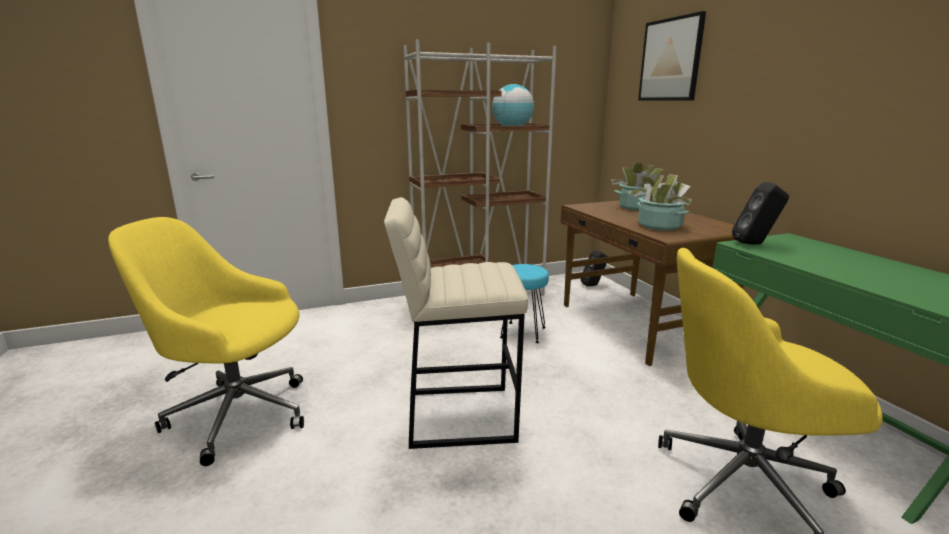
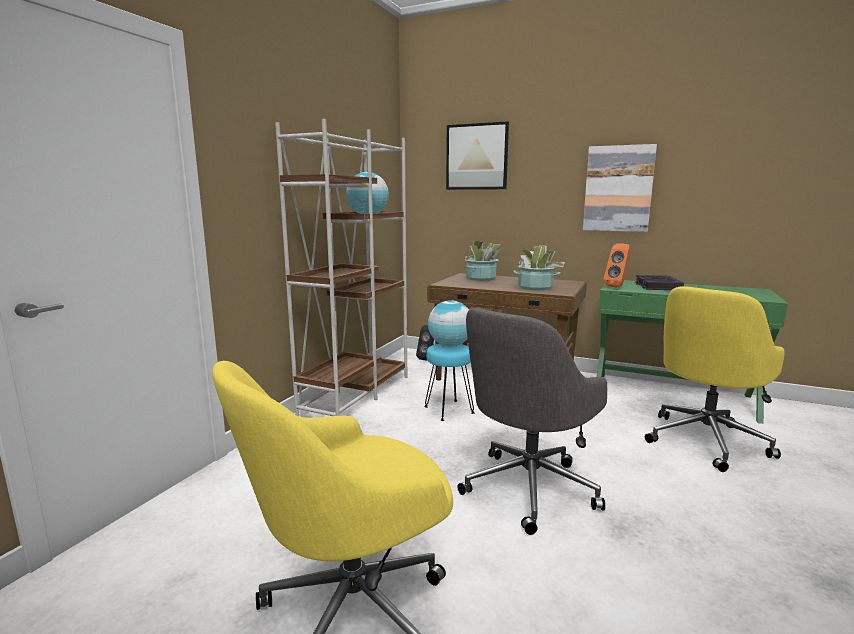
camera: 45 degrees left, 5 degrees down
(457, 416) = (529, 489): beige stool -> grey office chair
(531, 268) = (450, 345): none -> globe
(756, 244) = (617, 287): black speaker -> orange speaker
(825, 100) = (618, 189): none -> picture
(825, 256) = (657, 286): none -> book

